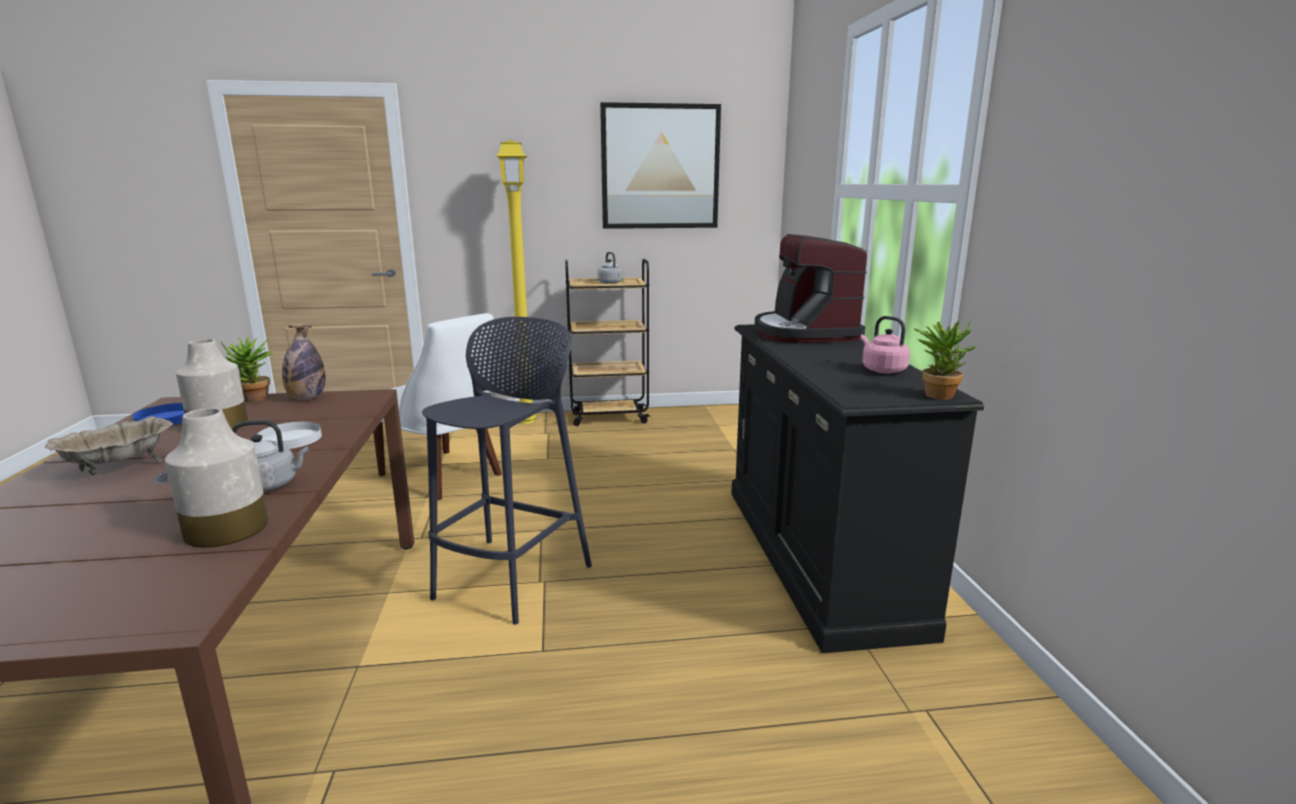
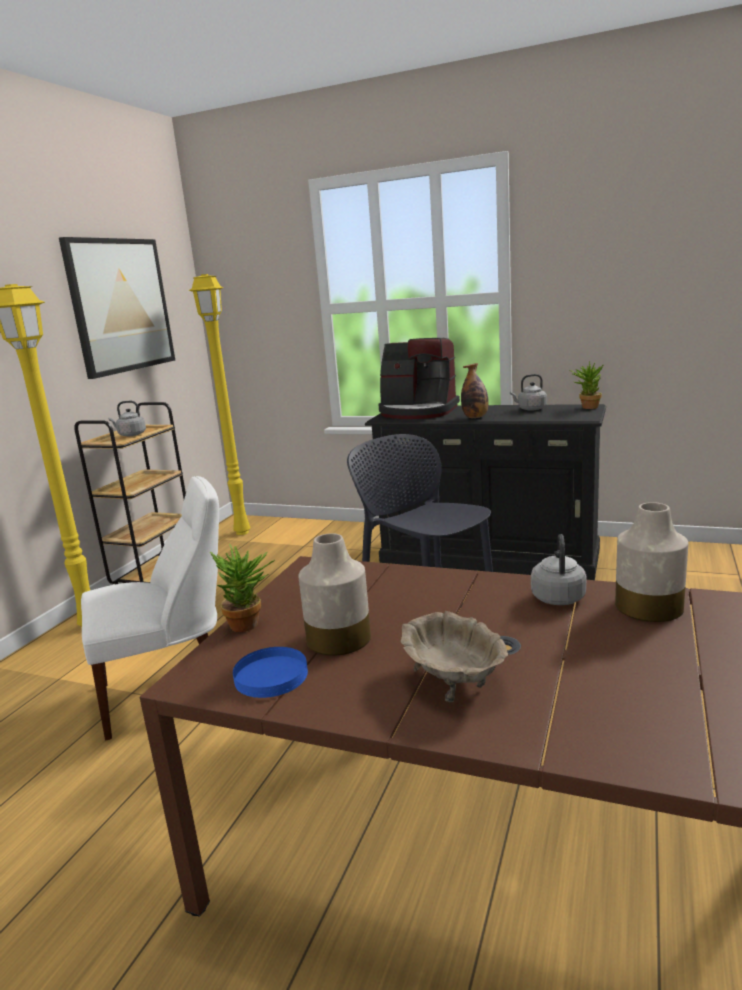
camera: 60 degrees left, 0 degrees up
(290, 439) = (430, 596): white plate -> none
(307, 398) = (282, 596): bottle -> bottle (475, 417)
(734, 417) = (241, 532): none -> yellow floor lamp
(881, 370) = (530, 409): pink kettle -> grey kettle

